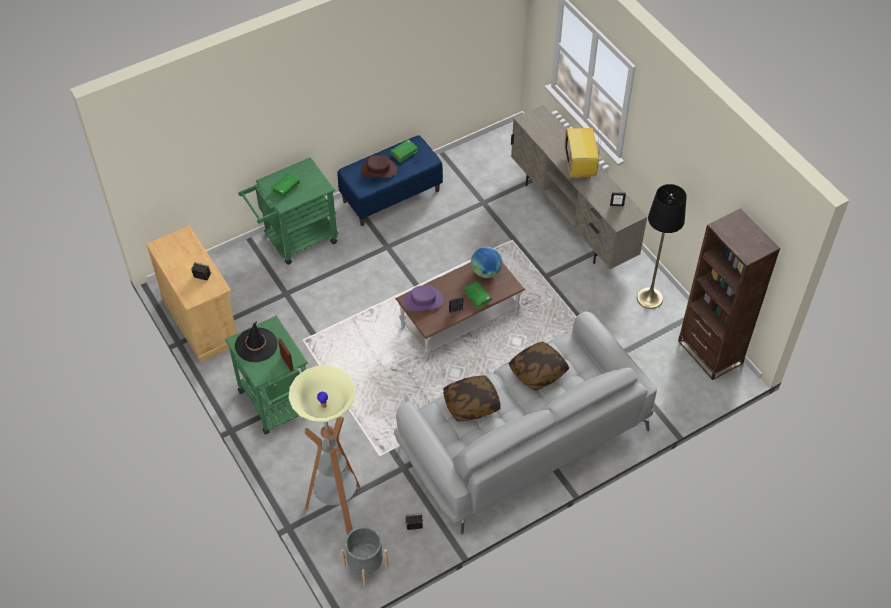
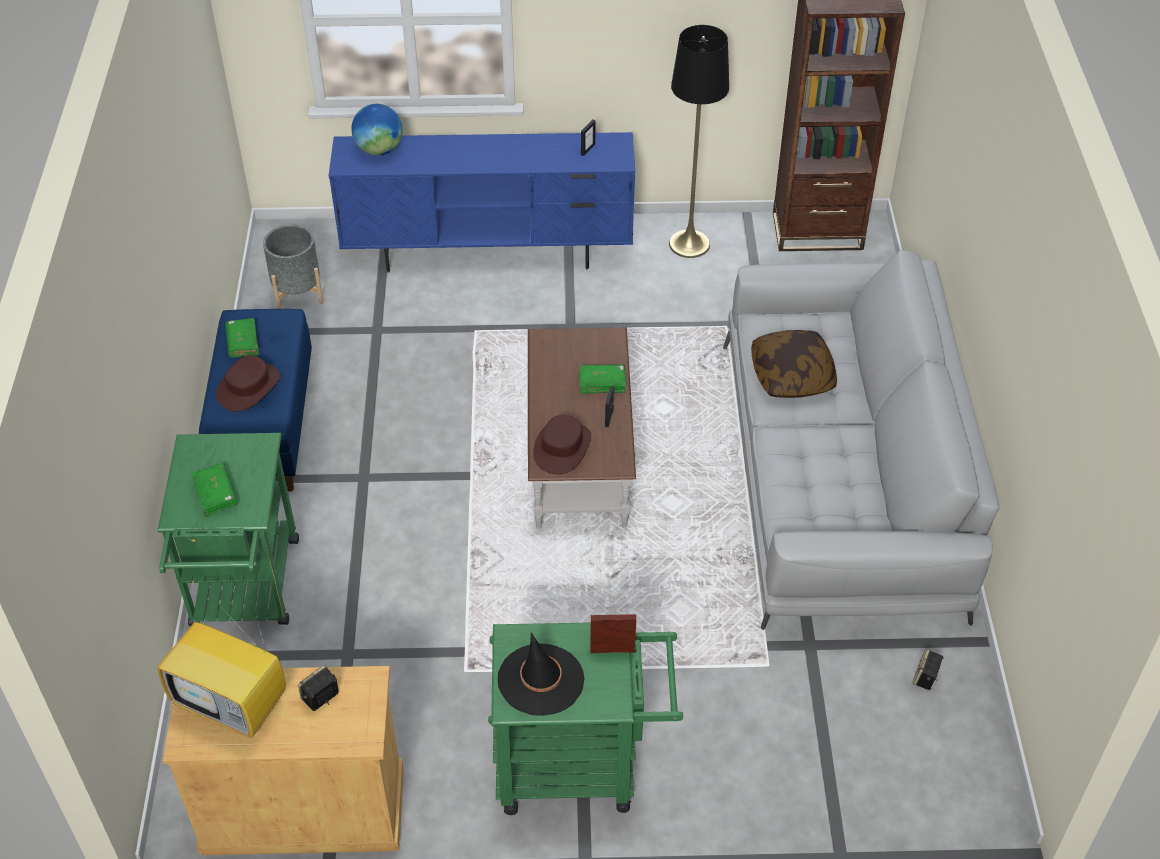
camera: 60 degrees left, 5 degrees down
(338, 509) = (840, 768): floor lamp -> none
(365, 565) = (967, 775): grey planter -> grey planter (297, 292)
(423, 301) = (562, 447): purple hat -> brown hat
(471, 404) = (804, 474): pillow -> none
(485, 272) = (562, 354): globe -> globe (379, 150)
(572, 218) = (490, 253): beige tv stand -> blue tv stand
(580, 167) = (487, 152): television -> television (234, 704)

